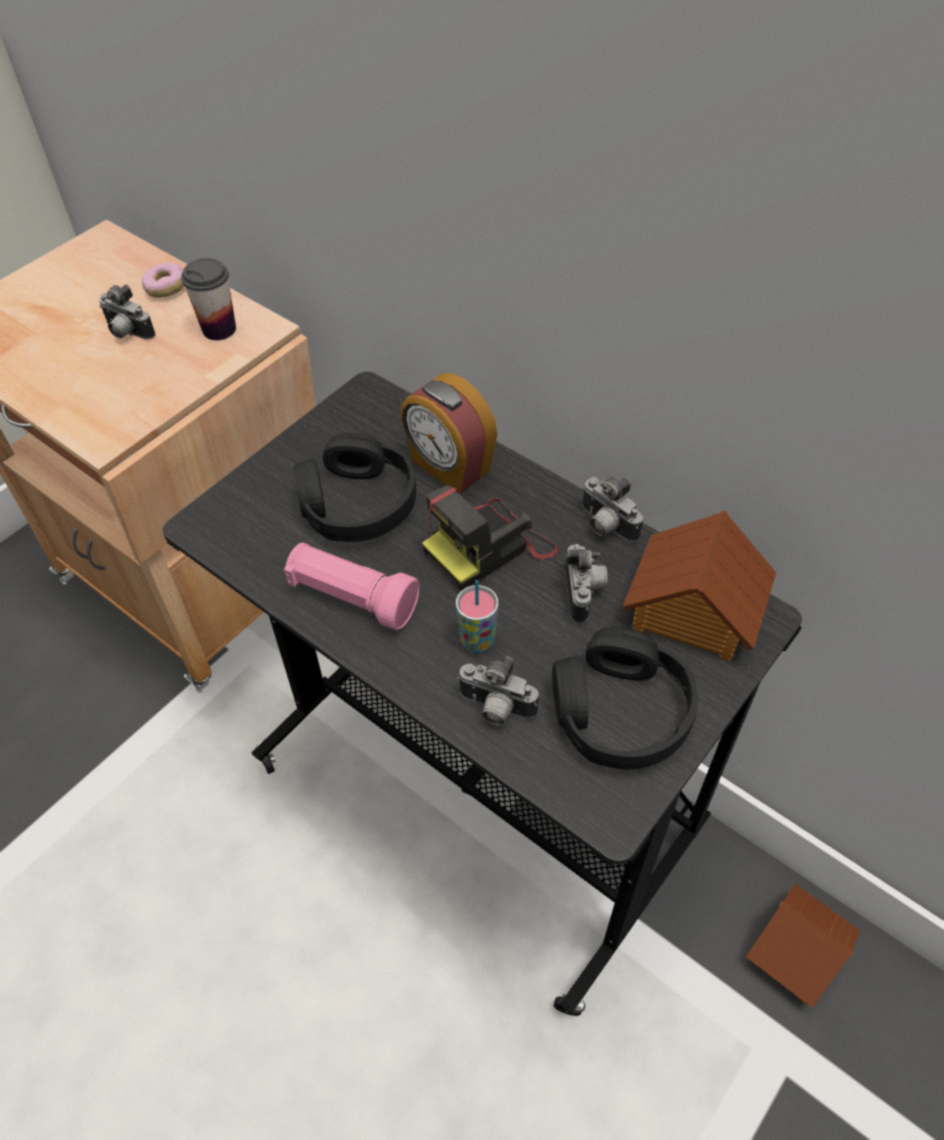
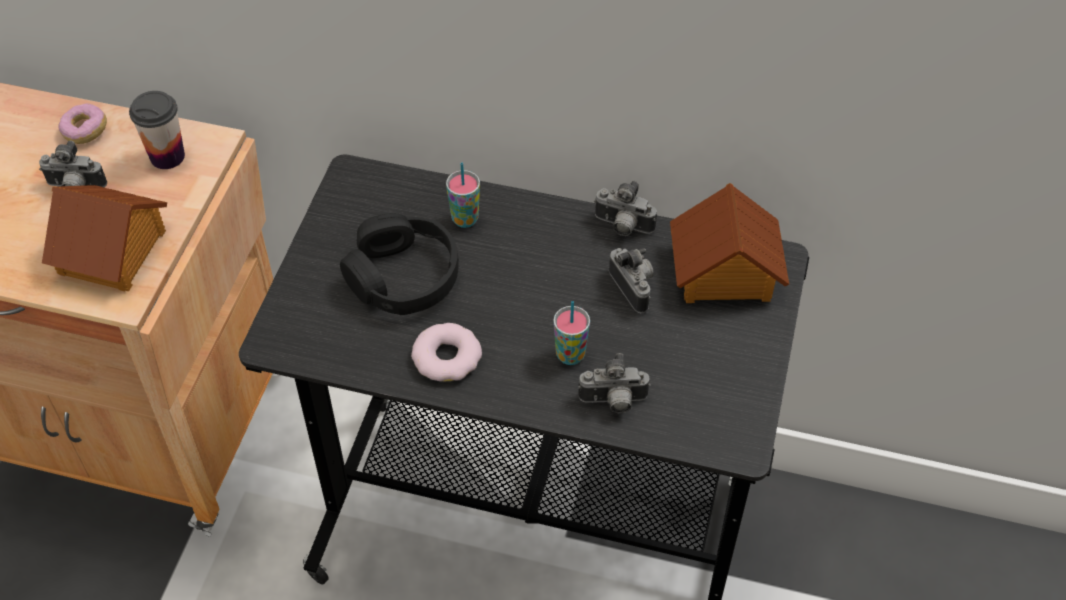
camera: 25 degrees left, 0 degrees up
(352, 598) = (447, 357): pink flashlight -> donut
(449, 467) = (465, 219): alarm clock -> cup
(489, 546) = (537, 275): camera -> none
(620, 712) = (709, 369): black headphones -> none
(797, 953) = (863, 547): toy house -> toy house (113, 252)

